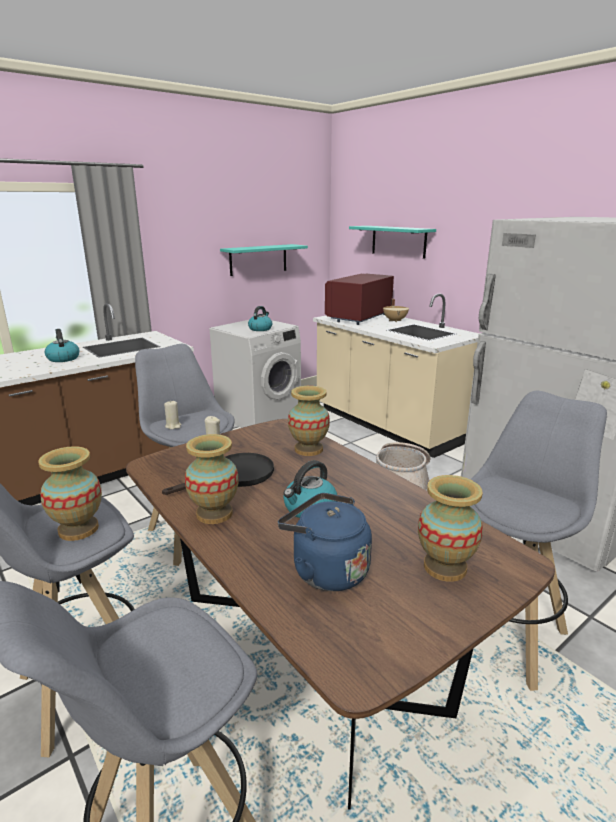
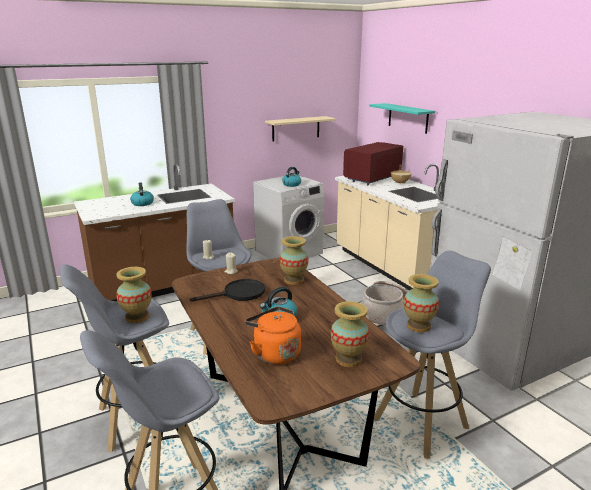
camera: 10 degrees right, 0 degrees up
(214, 514) = (218, 315): vase -> vase (418, 326)
(258, 259) = (296, 128): turquoise shelf -> beige shelf
(326, 570) = (274, 353): blue kettle -> orange kettle

